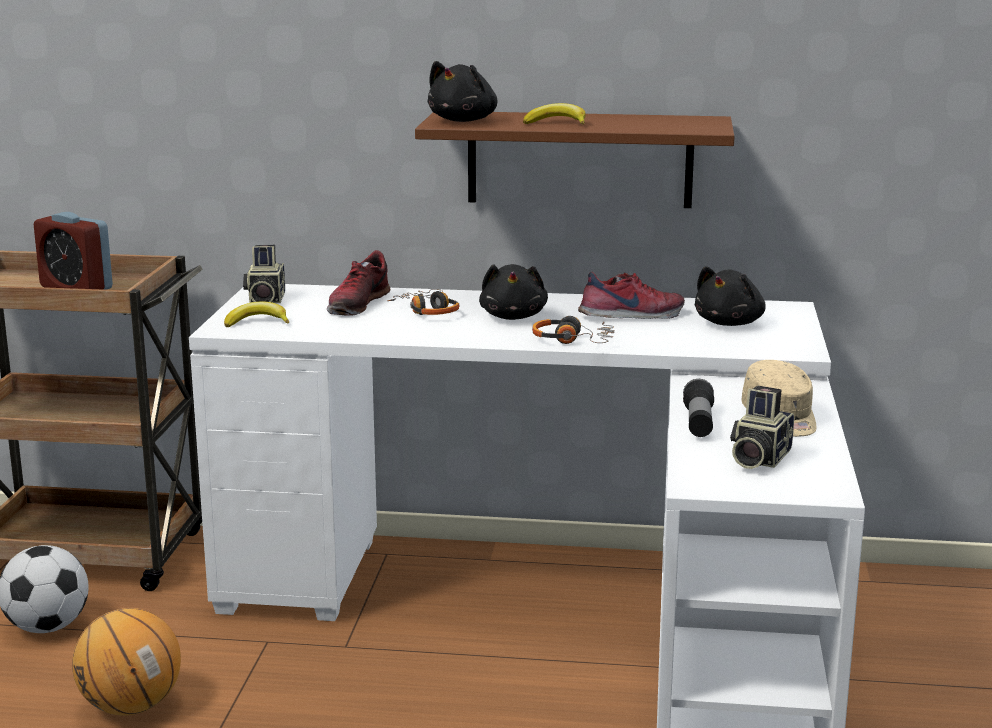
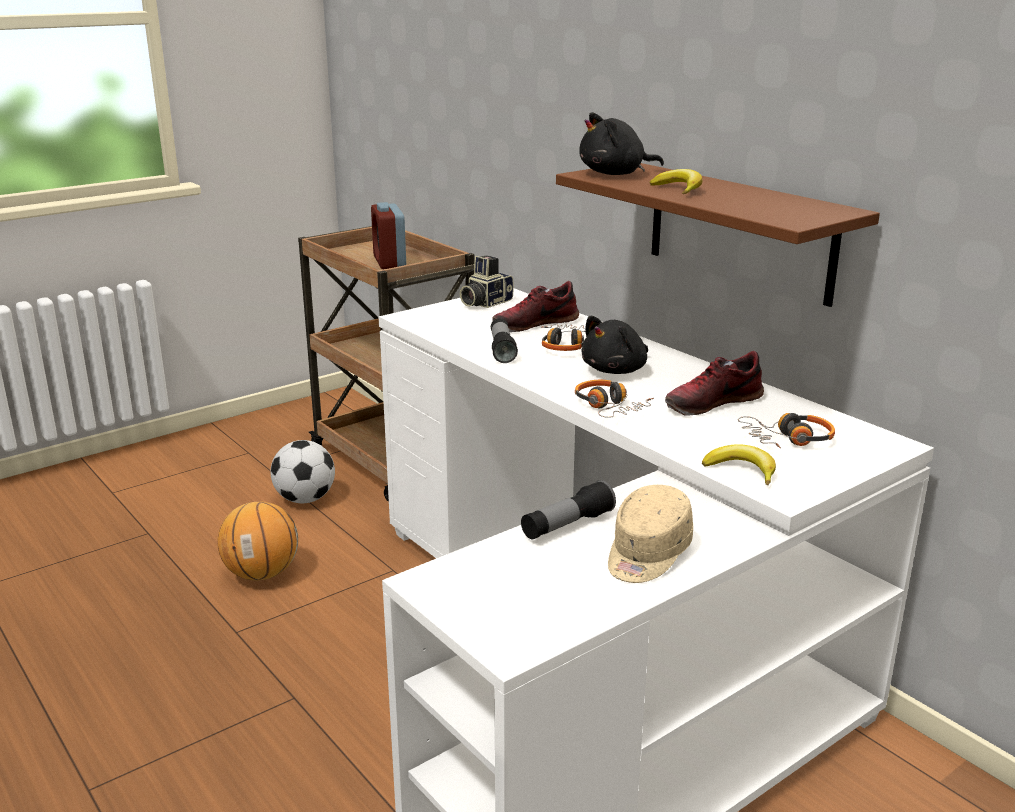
camera: 45 degrees right, 5 degrees up
(257, 322) = (439, 318): banana -> banana (742, 470)
(384, 329) = (502, 350): none -> flashlight
(631, 316) = (712, 402): shoe -> shoe turned 120 degrees clockwise
(730, 323) = (787, 440): black plush toy -> headphones
(757, 458) = (532, 582): camera -> none

